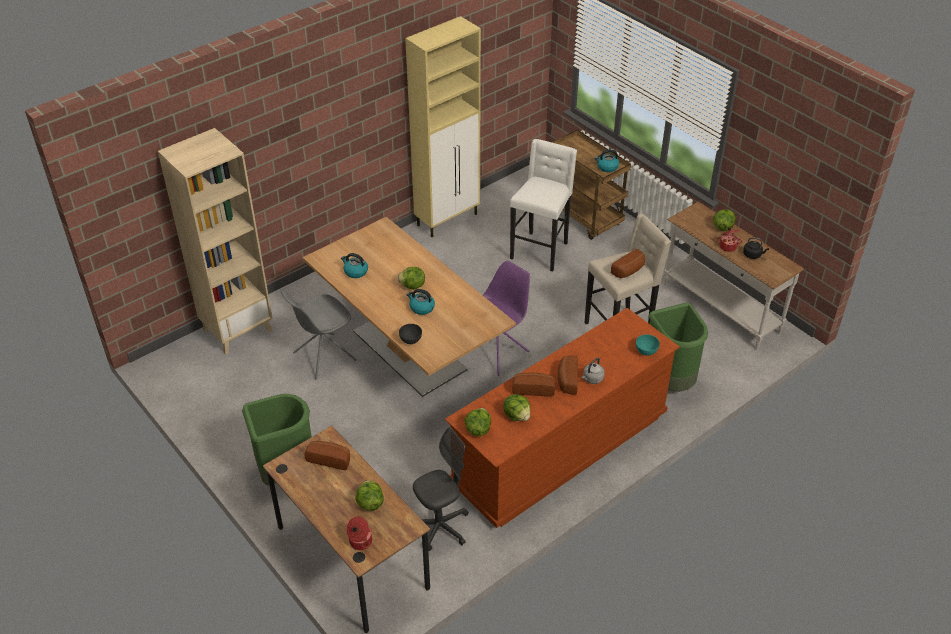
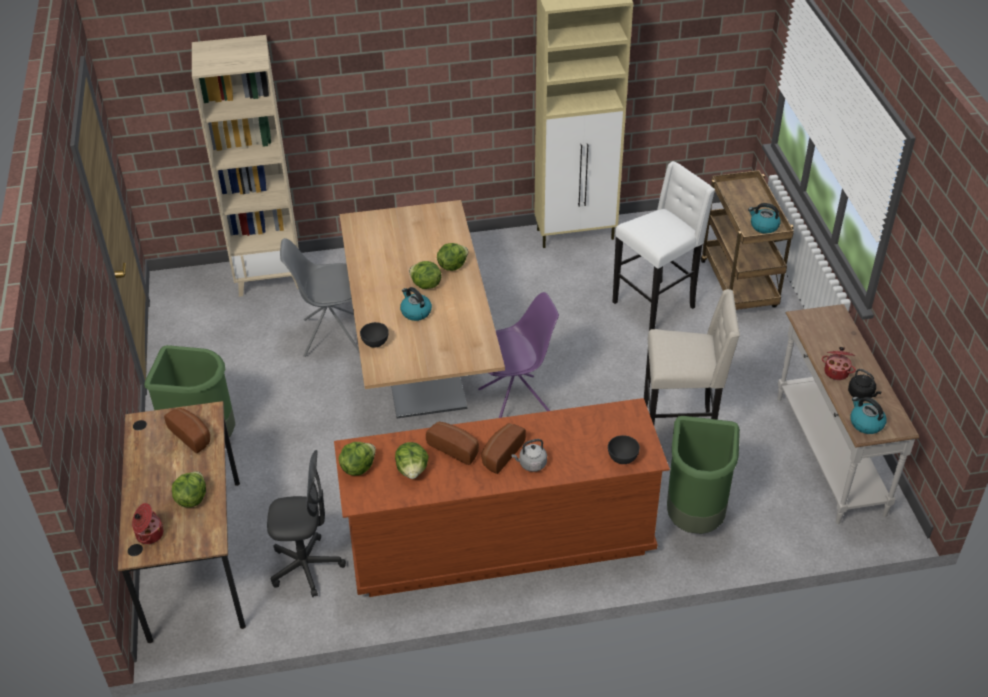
camera: 30 degrees right, 0 degrees up
(355, 272) = (379, 248): kettle -> kettle (865, 423)
(629, 271) = (687, 357): bread -> none
(646, 351) = (622, 458): turquoise bowl -> grey bowl
(722, 227) = (849, 346): lettuce -> lettuce (452, 265)

